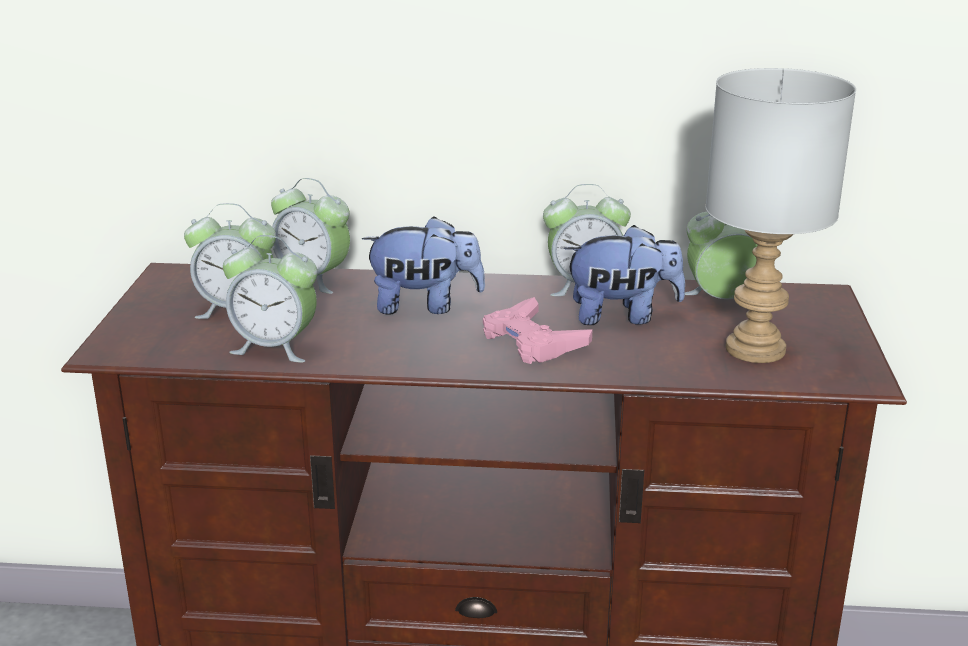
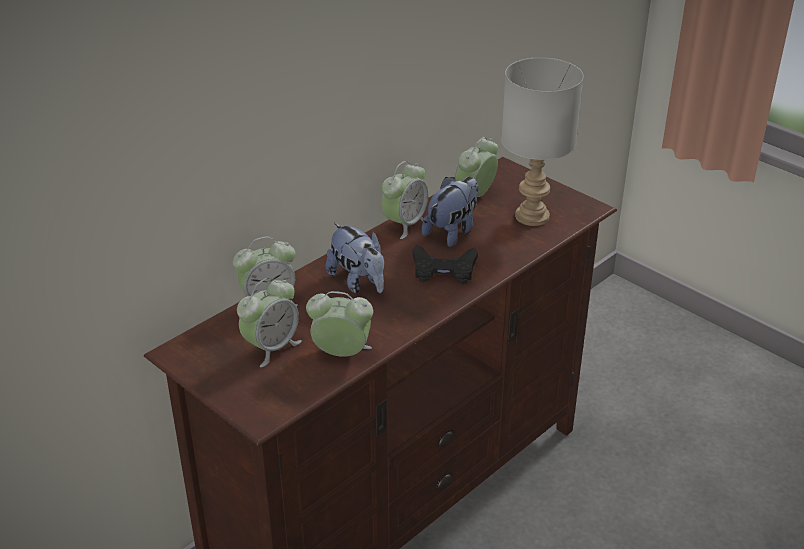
camera: 50 degrees left, 10 degrees up
(275, 347) = (341, 354): alarm clock -> alarm clock turned 135 degrees counterclockwise
(425, 306) = (358, 282): plush toy -> plush toy turned 105 degrees clockwise
(532, 341) = (444, 270): pink game controller -> black game controller

